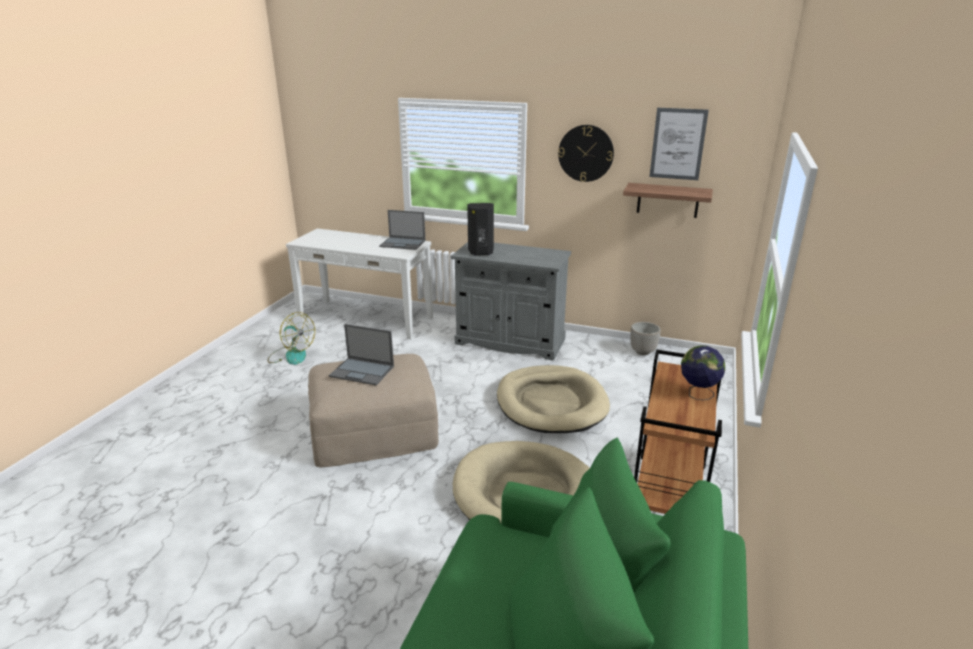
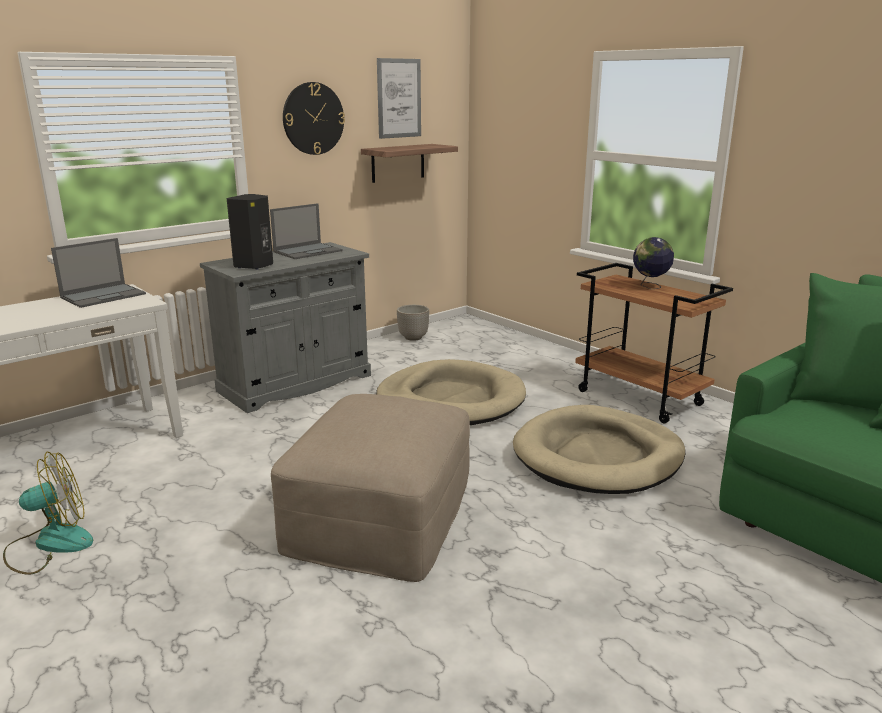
camera: 60 degrees left, 5 degrees down
(363, 371) = (373, 424): laptop -> laptop (308, 251)

